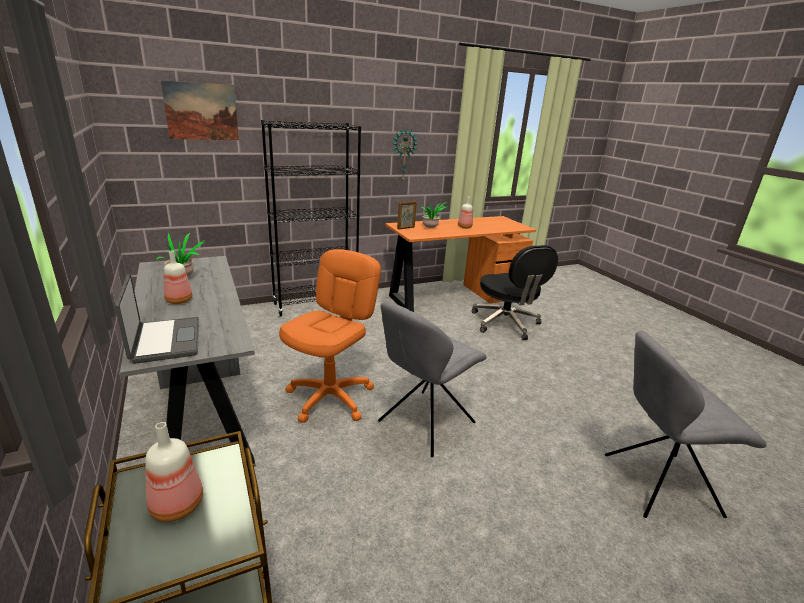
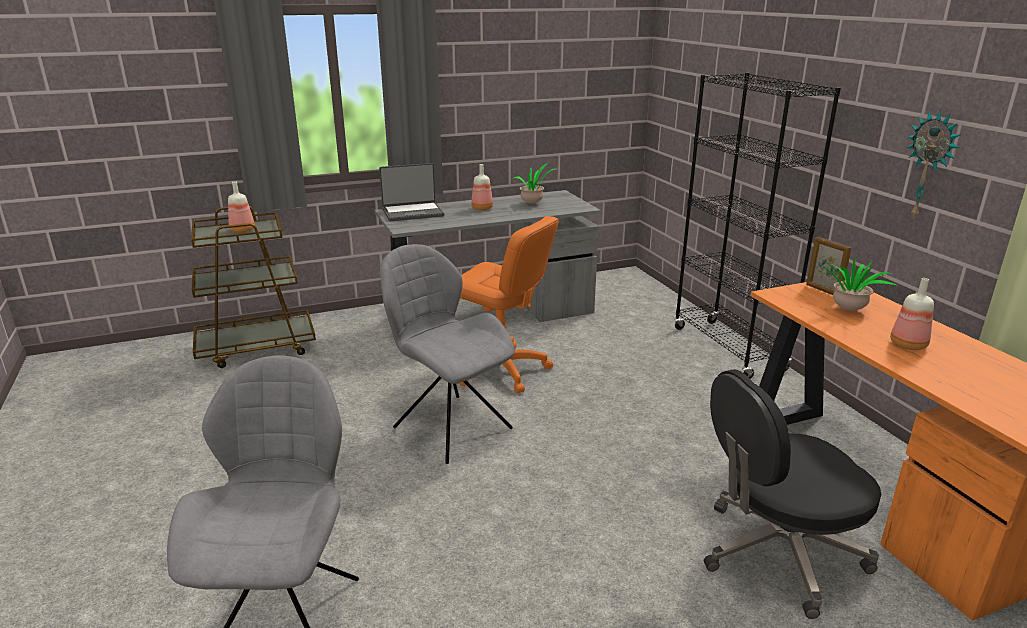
camera: 95 degrees right, 0 degrees up
(201, 111) = (709, 58): picture -> none

